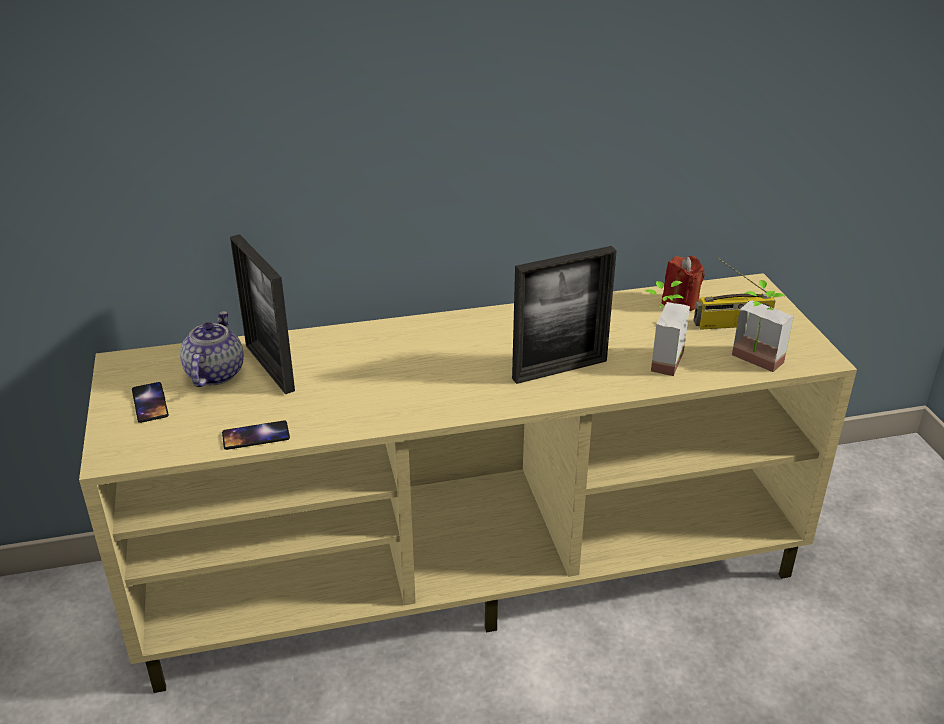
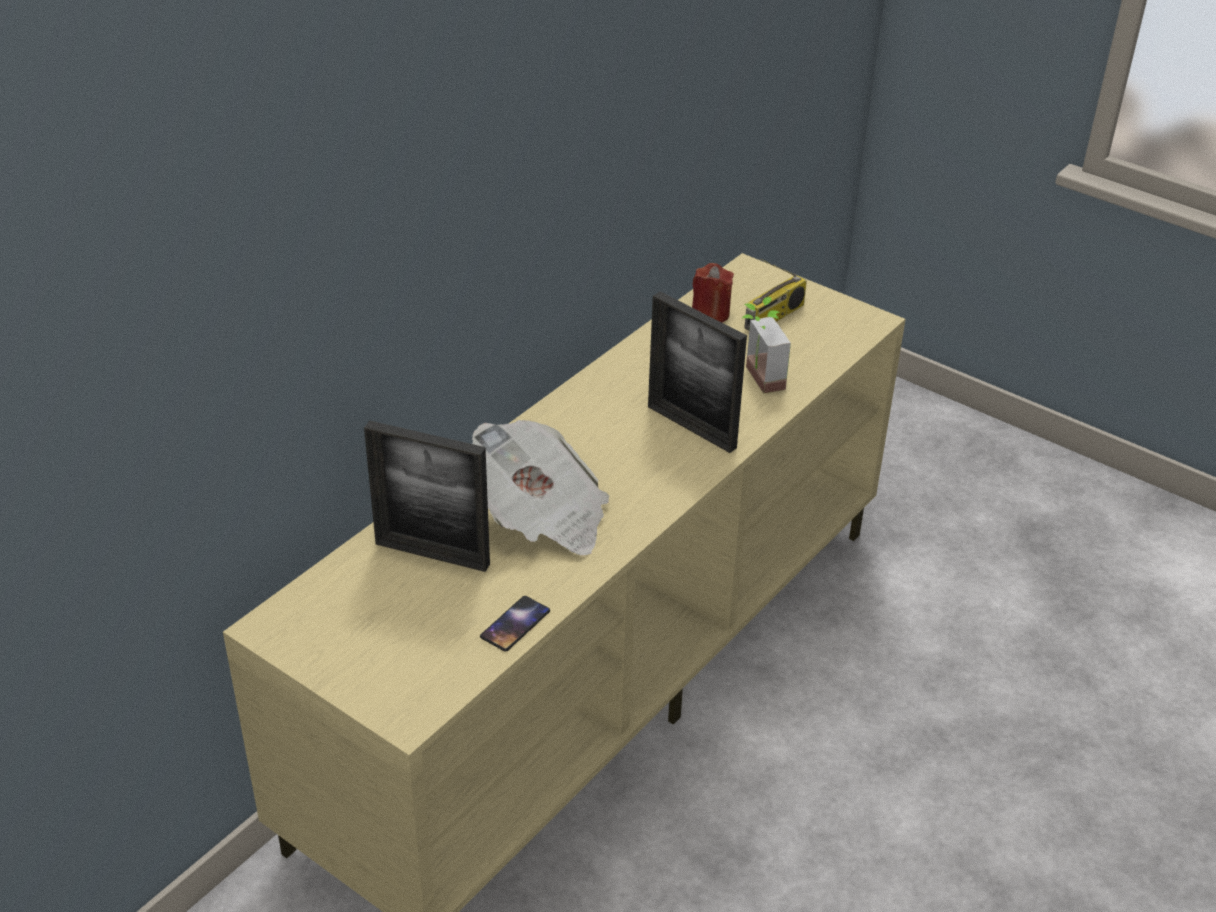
camera: 40 degrees left, 5 degrees up
(150, 402) = (365, 649): phone -> none
(214, 373) = (386, 587): teapot -> none
(369, 378) = (541, 517): none -> newspaper
(559, 369) = (691, 427): picture frame -> picture frame turned 105 degrees clockwise
(752, 363) = (829, 348): potted plant -> none

